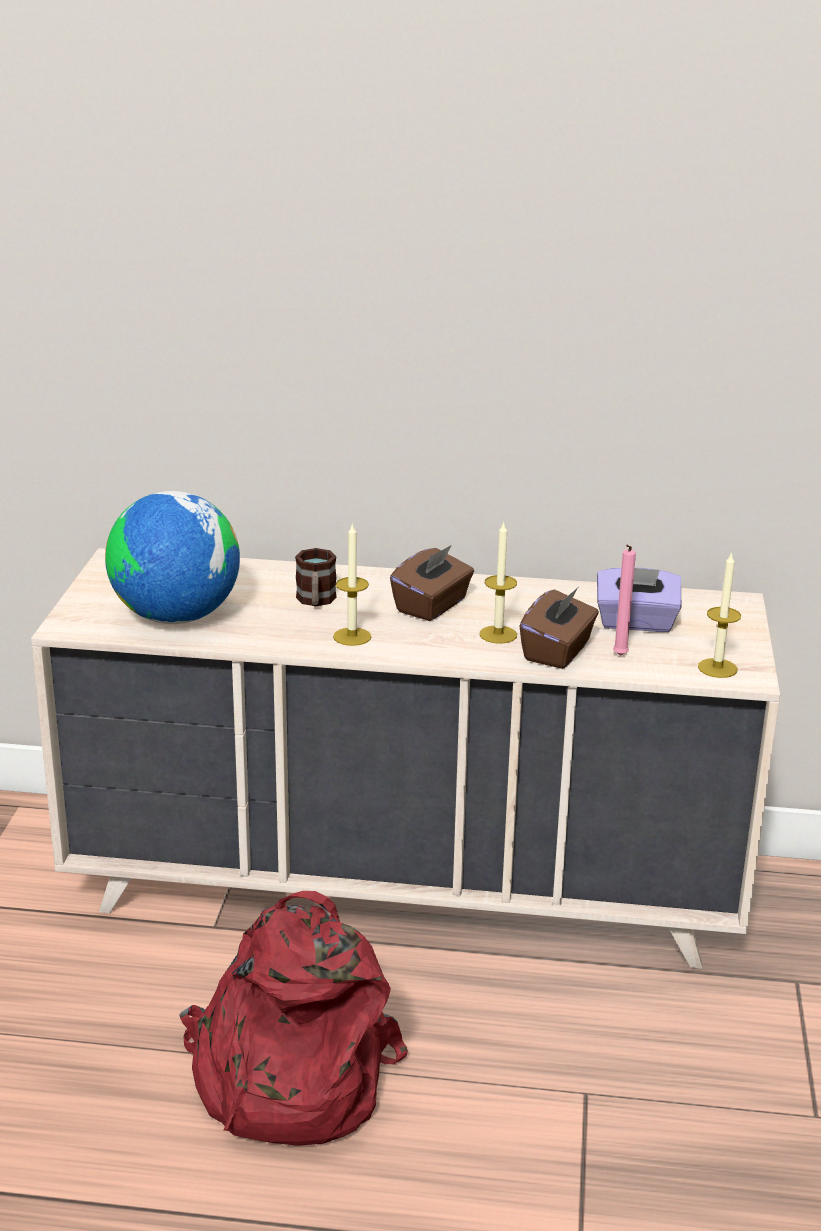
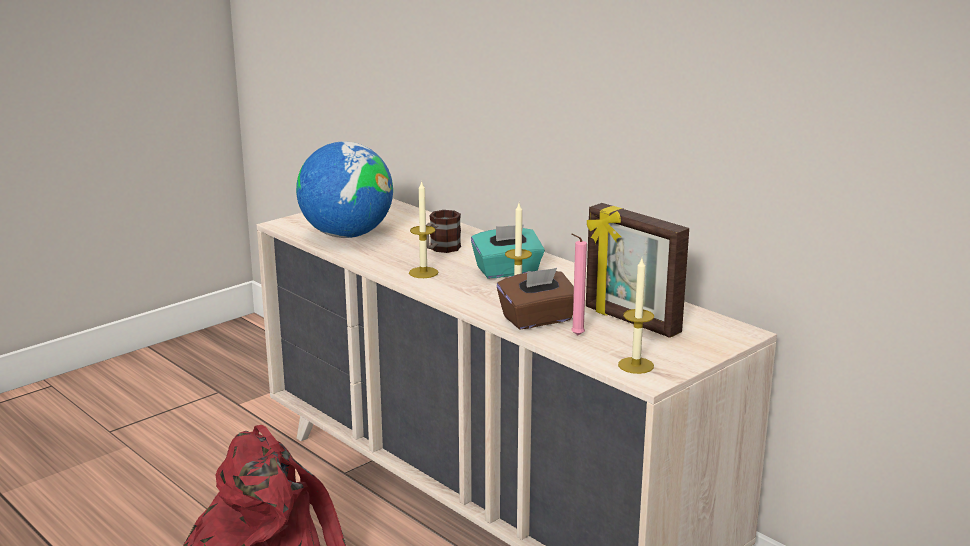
camera: 40 degrees right, 5 degrees down
(432, 606) = (507, 271): brown tissue box -> turquoise tissue box
(636, 623) = (631, 321): purple tissue box -> picture frame

